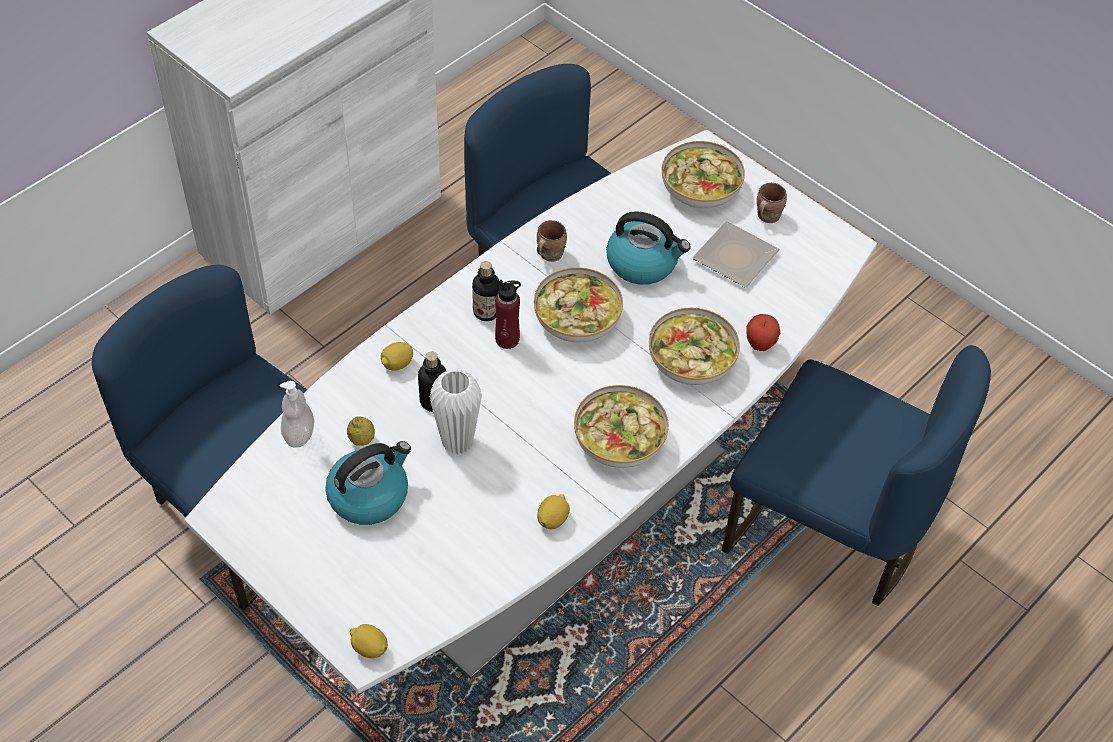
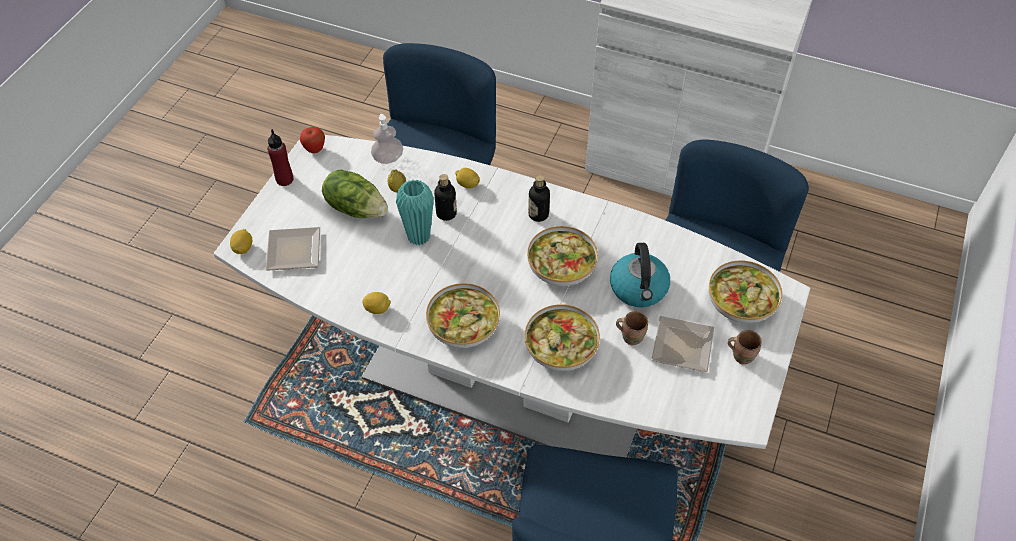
camera: 70 degrees right, 0 degrees up
(369, 495) = (356, 208): kettle -> lettuce
(404, 589) = (292, 250): none -> plate
(457, 442) = (419, 237): white vase -> turquoise vase
(507, 339) = (520, 234): red bottle -> red bottle (284, 179)
(548, 254) = (612, 231): brown mug -> brown mug (631, 336)
(760, 345) = (600, 389): apple -> apple (315, 150)

